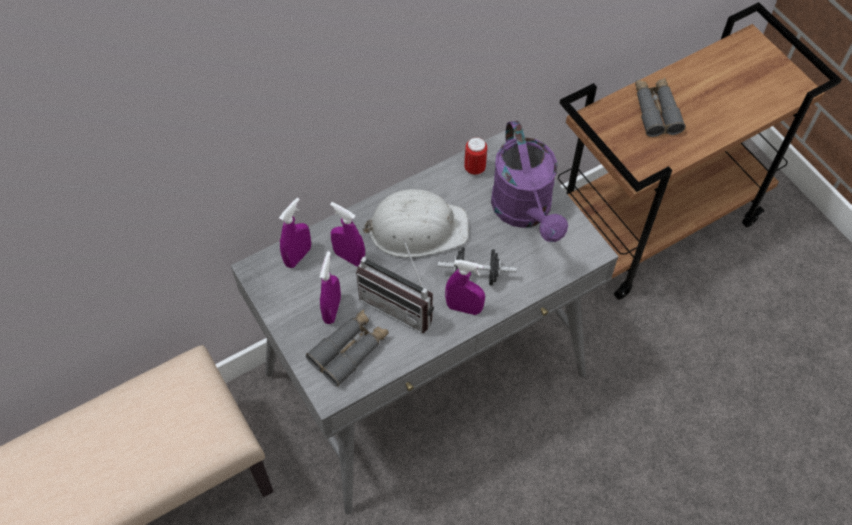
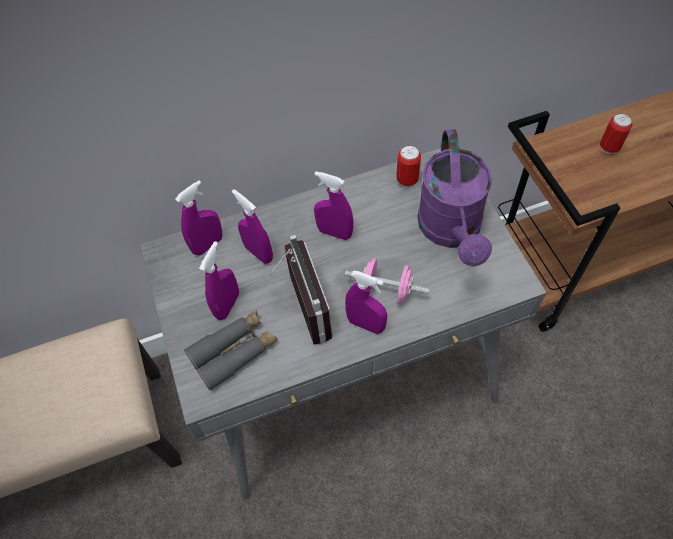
camera: 15 degrees right, 0 degrees up
(401, 304) = (300, 310): radio -> radio turned 150 degrees counterclockwise
(417, 228) = (334, 233): white hard hat -> purple spray bottle
(476, 275) = (386, 290): black dumbbell -> pink dumbbell
(656, 111) = (609, 147): grey binoculars -> can

